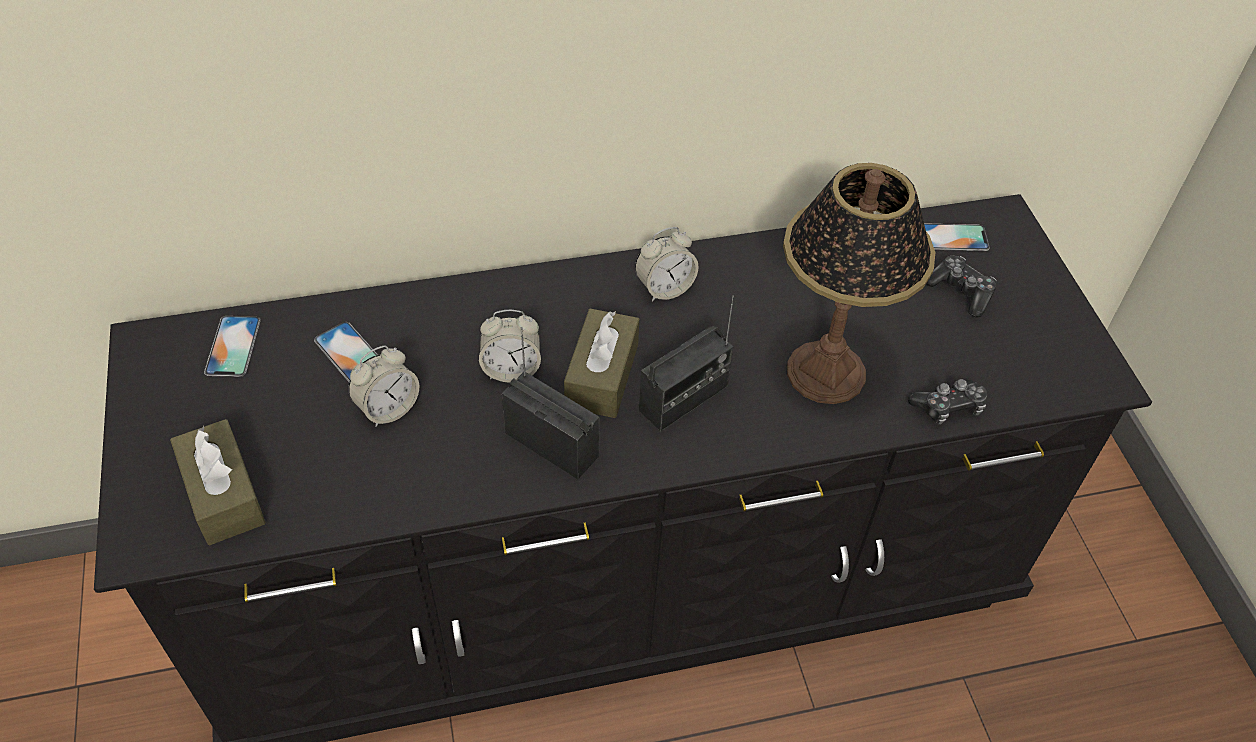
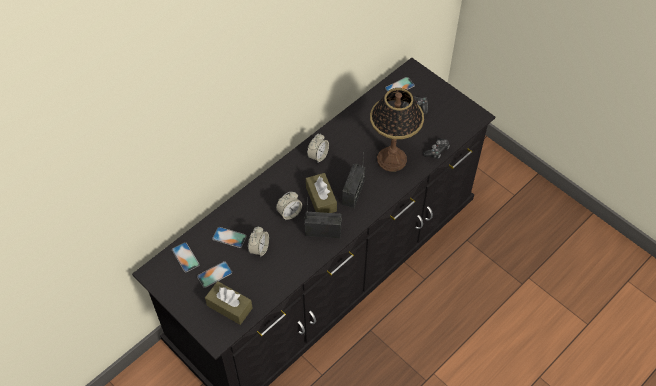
camera: 30 degrees left, 5 degrees up
(255, 411) = (214, 274): none -> phone

